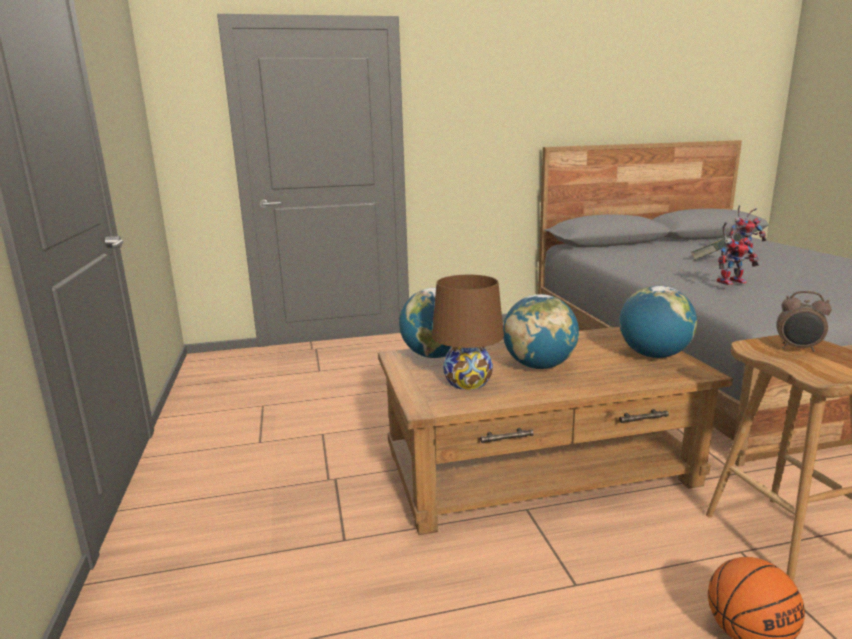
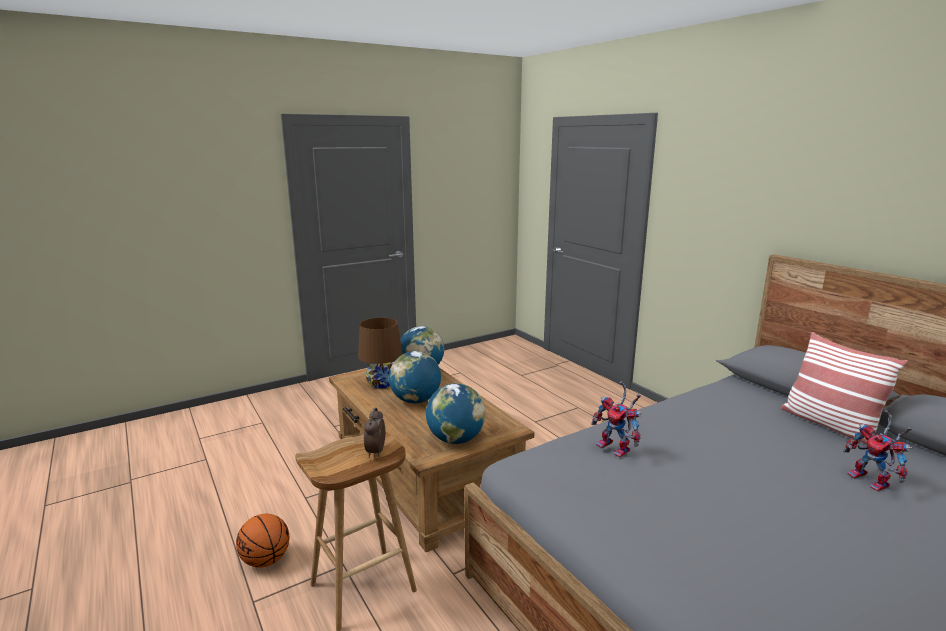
camera: 70 degrees right, 0 degrees up
(663, 246) = (829, 424): none -> pillow
(714, 259) = (764, 452): book -> none

